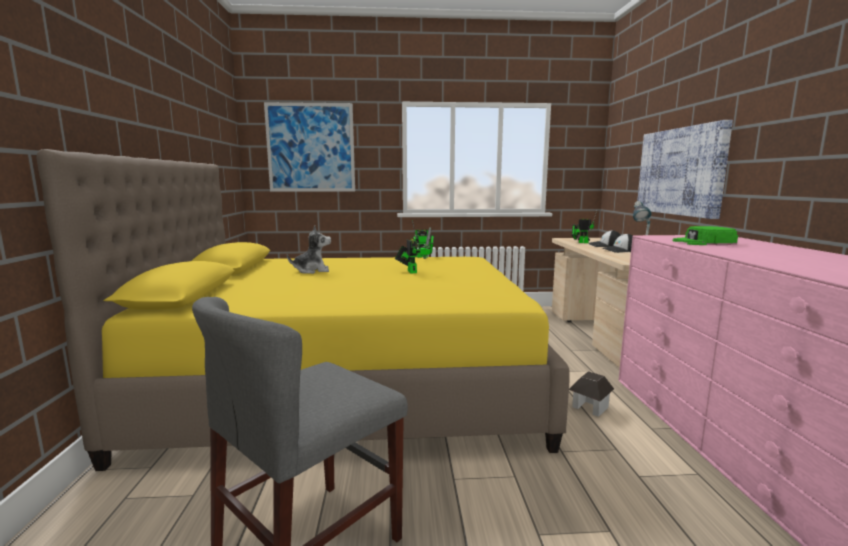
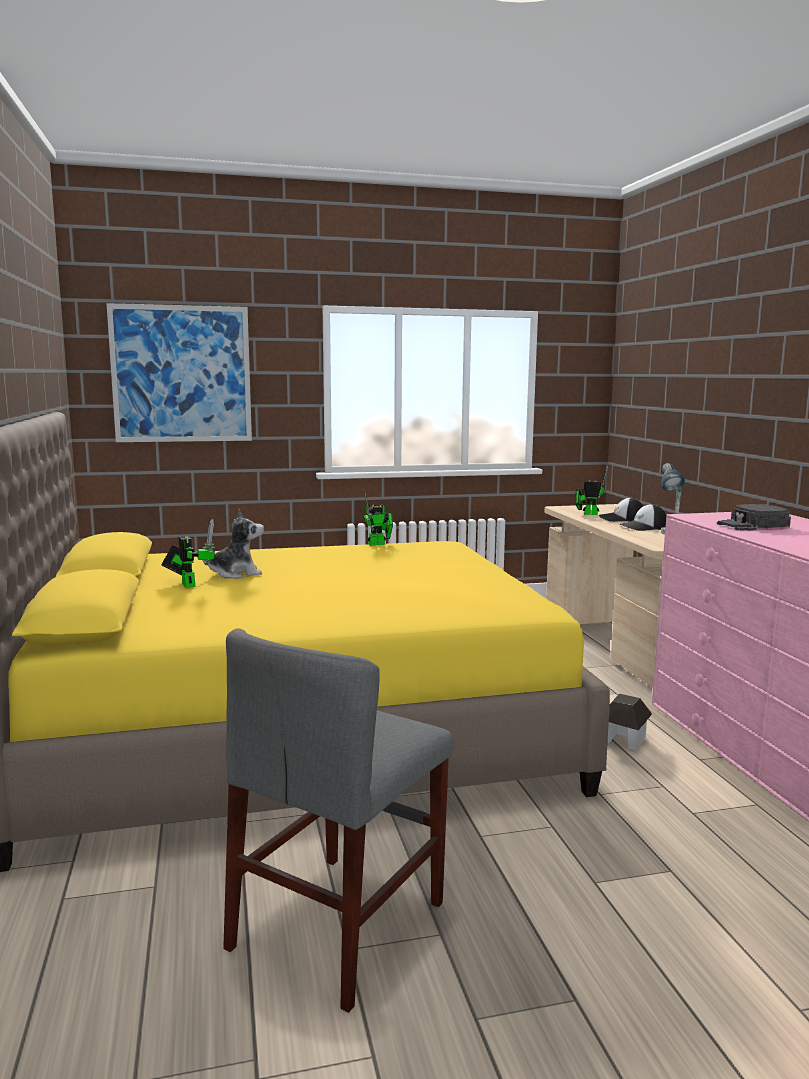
camera: 10 degrees left, 0 degrees up
(411, 271) = (378, 570): toy robot -> toy robot (188, 584)
(681, 171) = (718, 423): picture -> none
(703, 242) = (752, 525): green cap -> black cap

